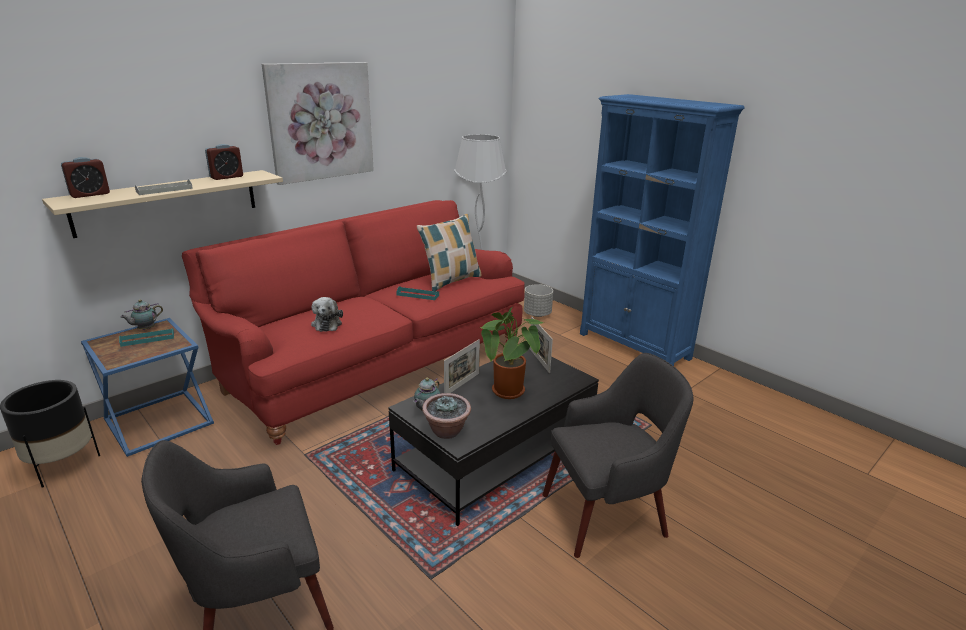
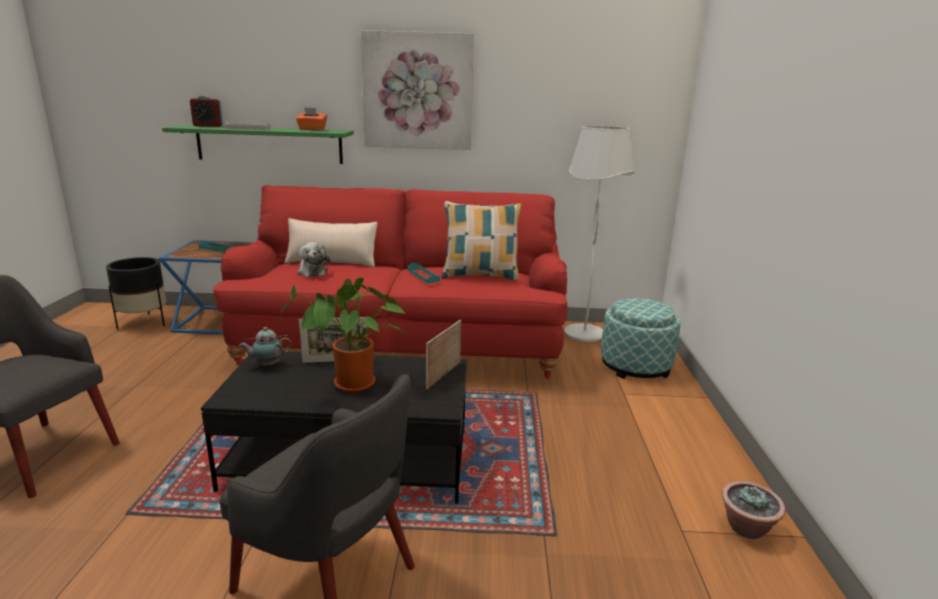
camera: 45 degrees right, 5 degrees down
(145, 329) = (231, 244): teapot -> none
(168, 202) = (269, 144): beige shelf -> green shelf
(226, 177) = (312, 129): alarm clock -> orange tissue box
(311, 310) = (332, 262): none -> beige pillow
(327, 323) = (312, 271): plush toy -> plush toy turned 60 degrees counterclockwise
(447, 431) = (241, 386): potted plant -> potted plant (746, 529)
(537, 314) = (635, 366): grey planter -> ottoman
(634, 346) = (703, 447): blue bookcase -> none

